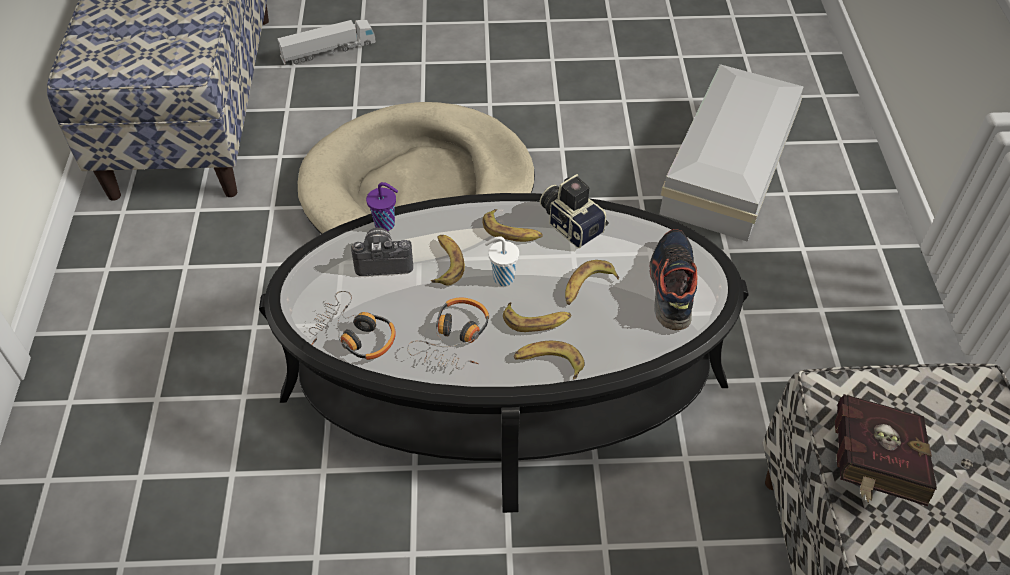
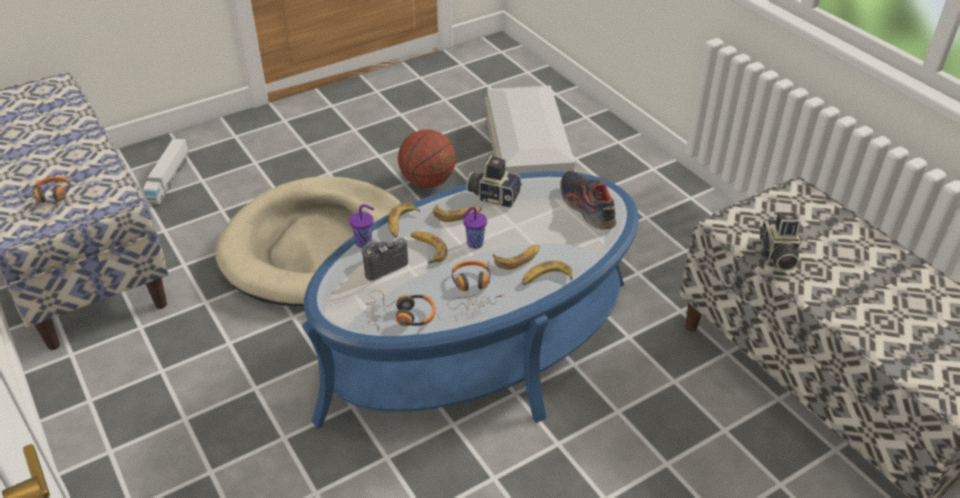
camera: 30 degrees left, 10 degrees down
(128, 51) = (51, 202): none -> headphones
(328, 51) = (169, 179): toy truck -> toy truck turned 150 degrees clockwise
(502, 278) = (474, 244): white cup -> purple cup
(505, 390) = (480, 348): black coffee table -> blue coffee table
(587, 287) = (534, 227): banana -> banana (401, 224)
(589, 156) = (427, 182): none -> basketball
(870, 468) = (776, 255): red book -> camera

